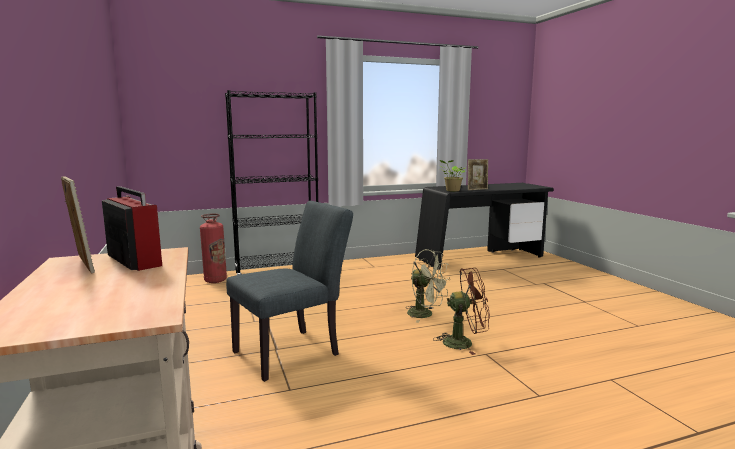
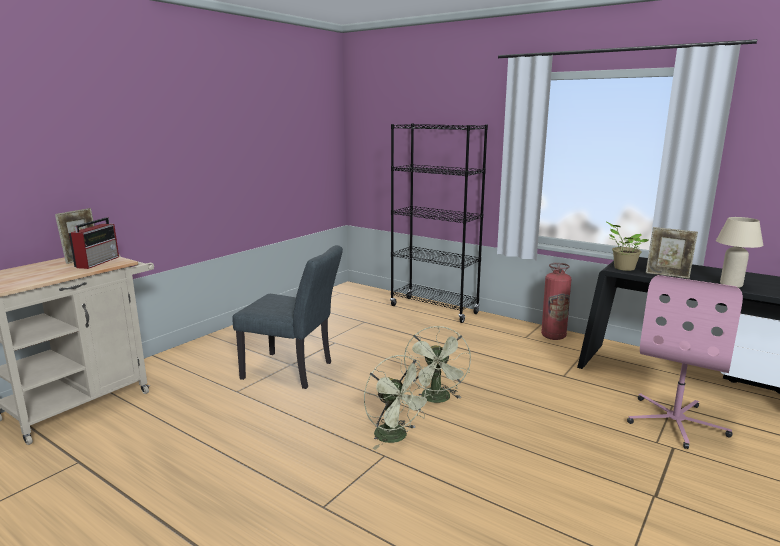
camera: 55 degrees right, 5 degrees up
(215, 280) = (382, 299): fire extinguisher -> fire extinguisher (553, 336)
(464, 342) = (396, 437): brown fan -> green fan
(507, 188) = (731, 285): none -> beige table lamp
(520, 274) = (676, 422): none -> pink office chair

